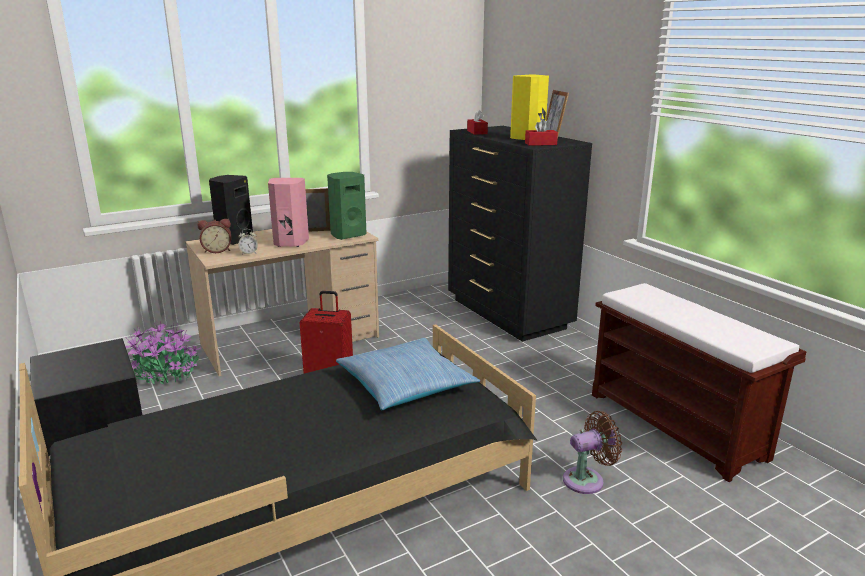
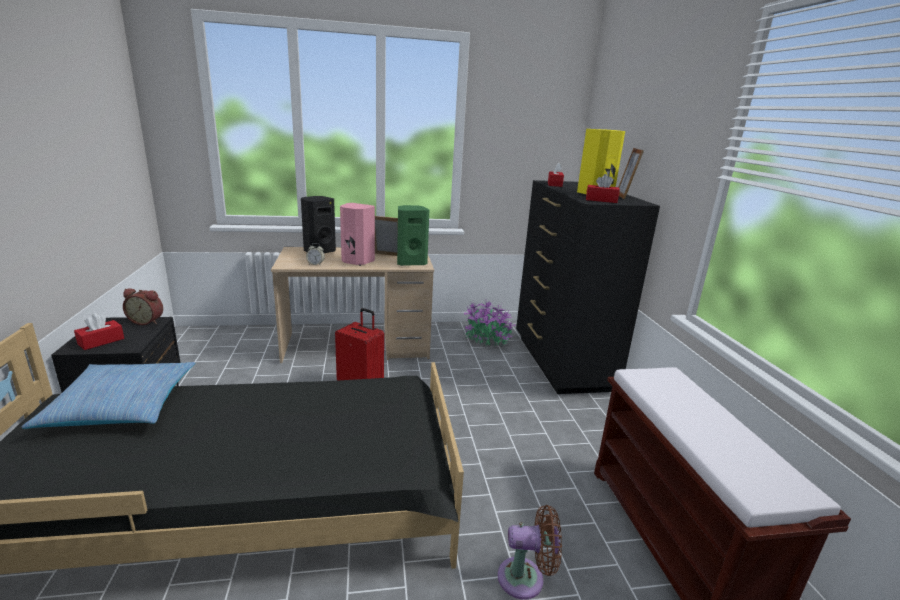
camera: 20 degrees right, 0 degrees up
(73, 376) = (101, 341): none -> red tissue box
(165, 374) = (245, 352): potted plant -> potted plant (486, 339)
(217, 250) = (296, 258): alarm clock -> alarm clock (147, 321)
(406, 384) = (359, 418): pillow -> pillow (122, 405)

